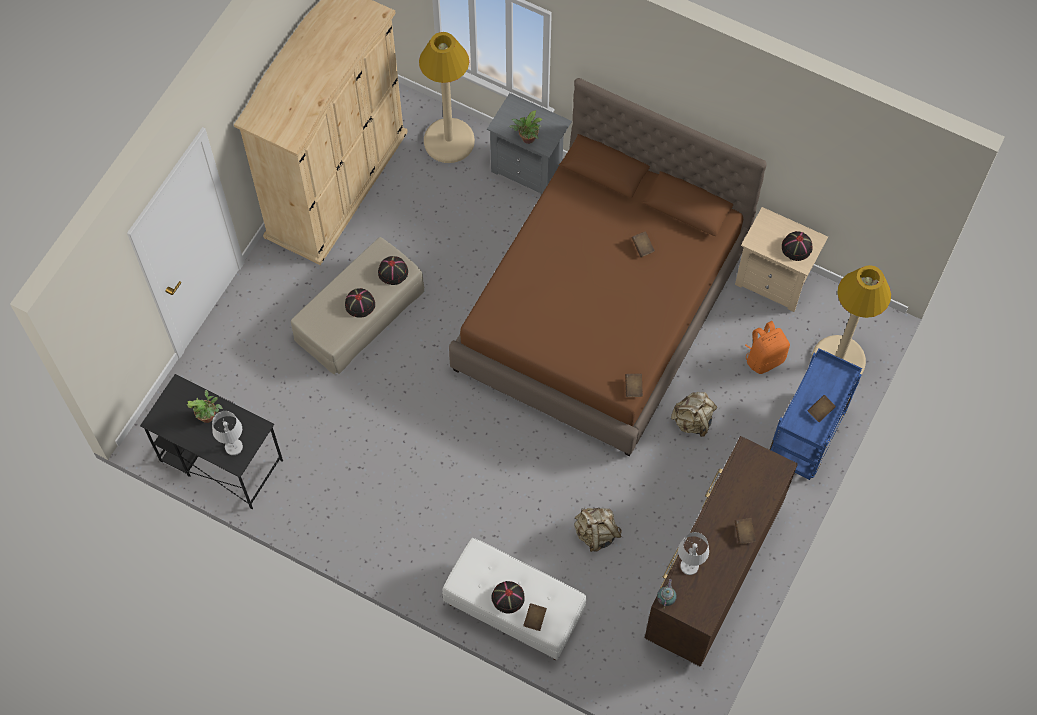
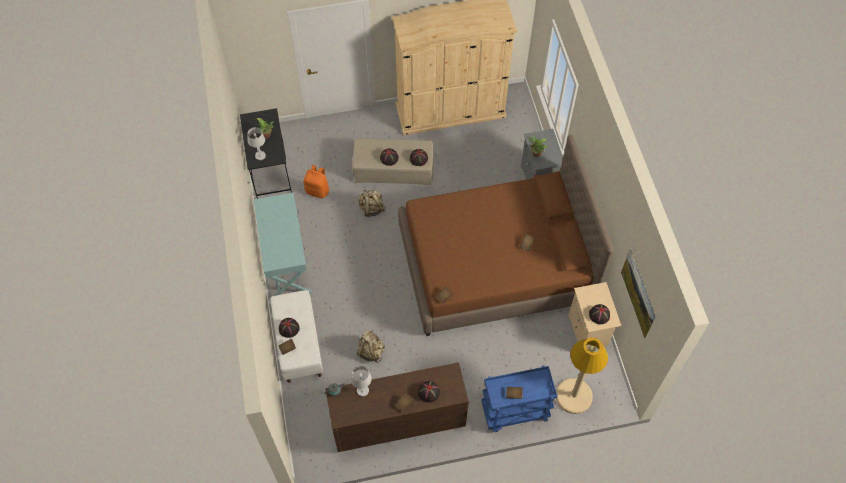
camera: 50 degrees right, 5 degrees down
(380, 540) = (286, 261): none -> turquoise console table
(449, 141) = (519, 137): beige floor lamp -> none
(693, 421) = (473, 351): beige backpack -> beige backpack (371, 208)
(751, 496) = (428, 392): none -> black hat
(764, 358) = (540, 359): orange backpack -> orange backpack (318, 190)
(842, 191) = (635, 299): none -> picture

